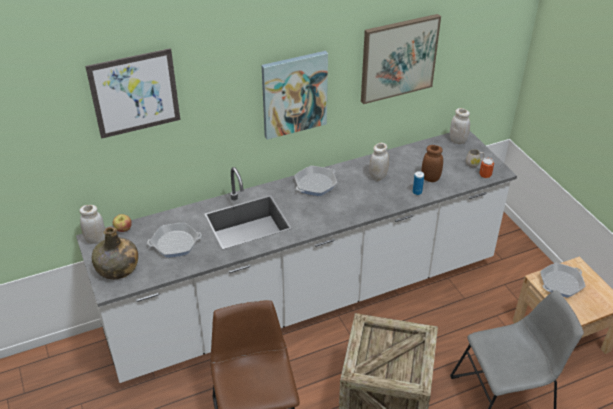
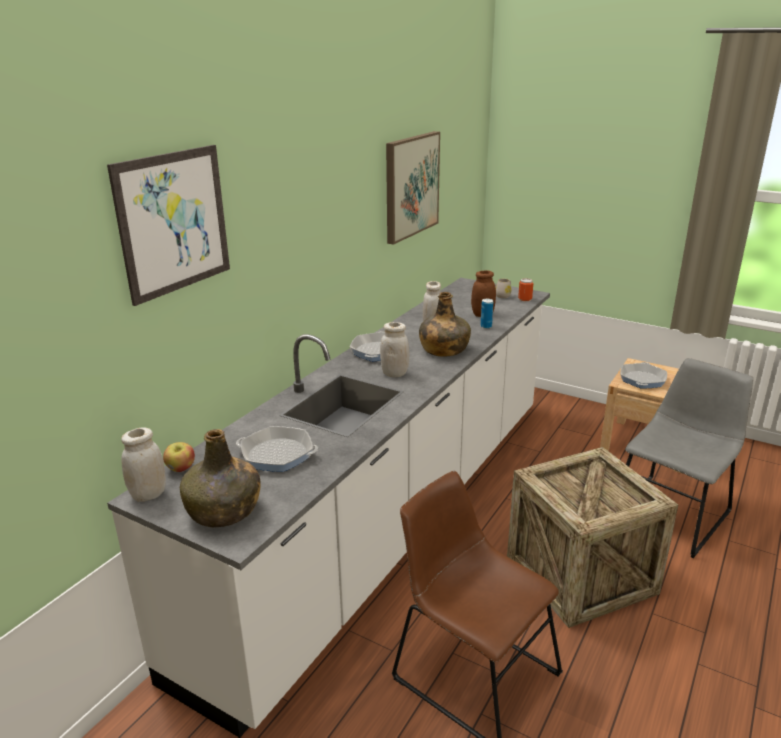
camera: 35 degrees left, 15 degrees down
(175, 243) = (277, 454): frying pan -> frying pan turned 120 degrees counterclockwise
(294, 94) = (335, 231): picture -> none
(359, 202) = (443, 350): none -> green bottle
(458, 140) = (466, 286): white jar -> white jar (394, 373)

